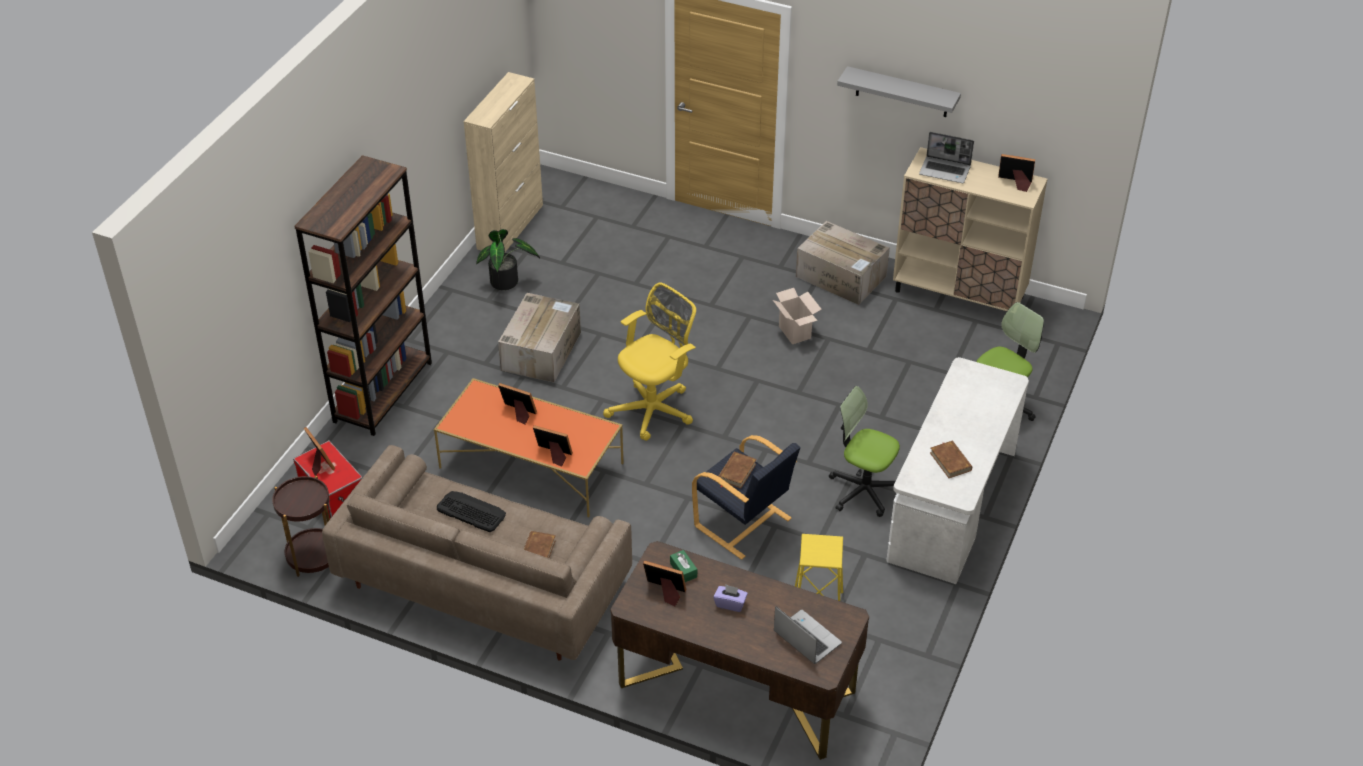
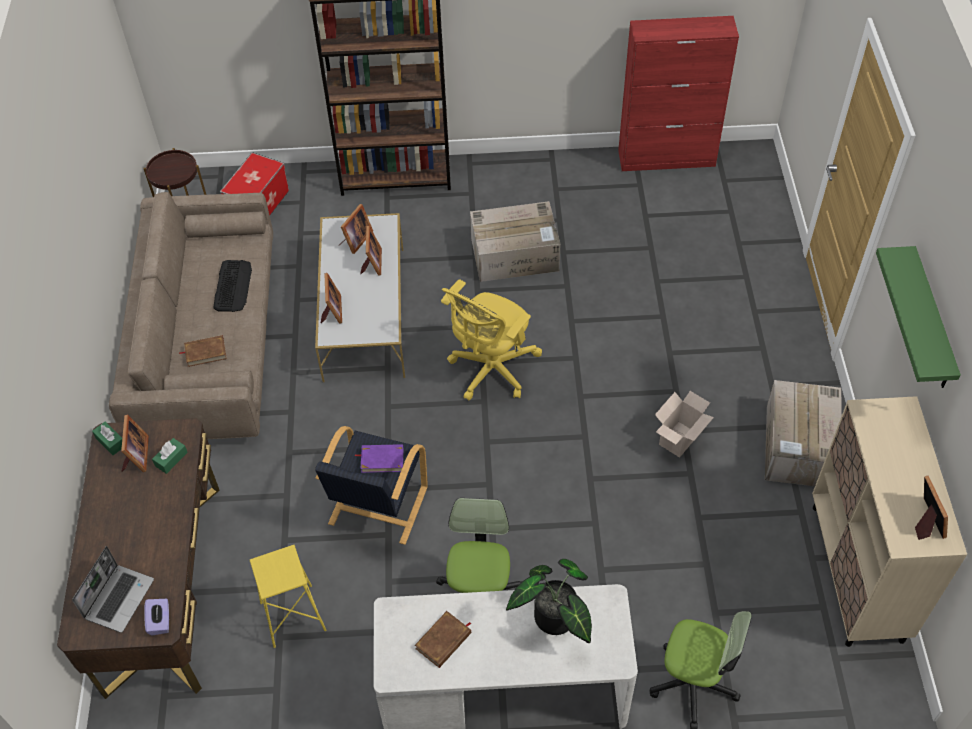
camera: 65 degrees right, 10 degrees up
(319, 463) = (254, 170): picture frame -> picture frame (355, 240)
(507, 283) = (588, 191): potted plant -> potted plant (555, 621)
(510, 226) = (667, 158): beige cabinet -> red cabinet
(530, 465) = (364, 312): orange coffee table -> white coffee table
(637, 606) = (110, 442): none -> green tissue box
(654, 409) = (490, 371): yellow office chair -> yellow office chair turned 105 degrees clockwise
(730, 604) = (141, 515): purple tissue box -> purple tissue box (160, 621)
(736, 472) = (382, 460): brown book -> purple book
(902, 92) = (931, 321): grey shelf -> green shelf
(945, 171) = (890, 438): laptop -> none

